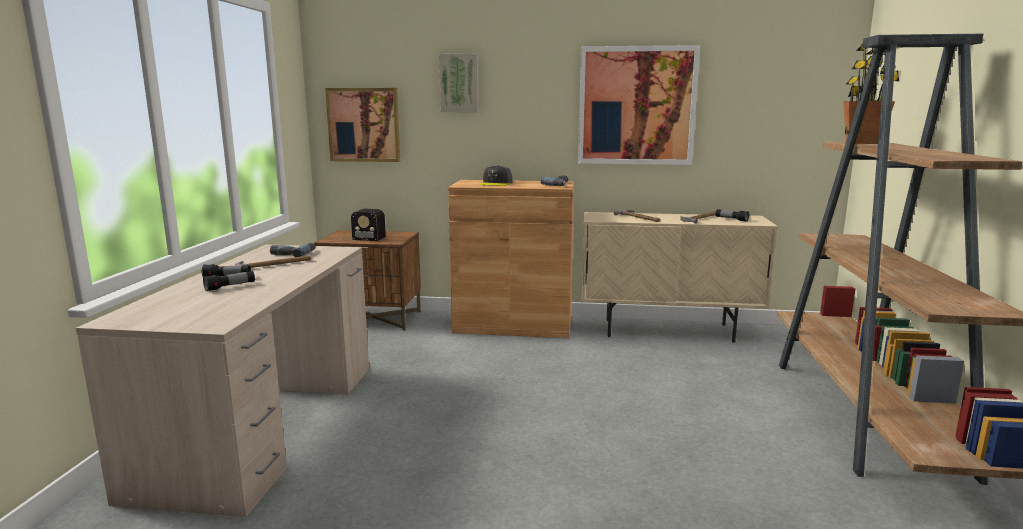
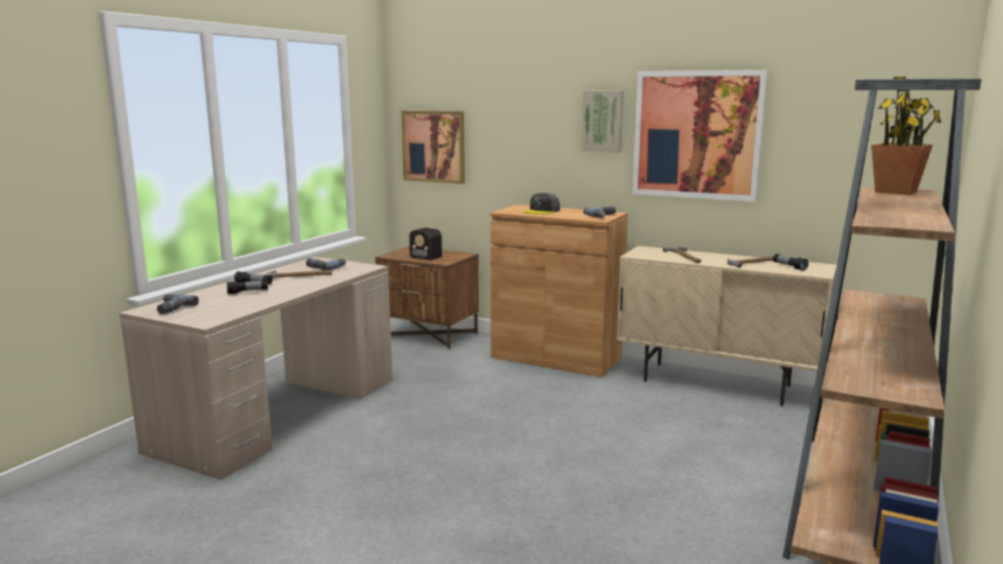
camera: 20 degrees right, 0 degrees up
(145, 315) = (169, 308): none -> power drill
(459, 83) = (520, 108): picture -> picture (603, 121)

